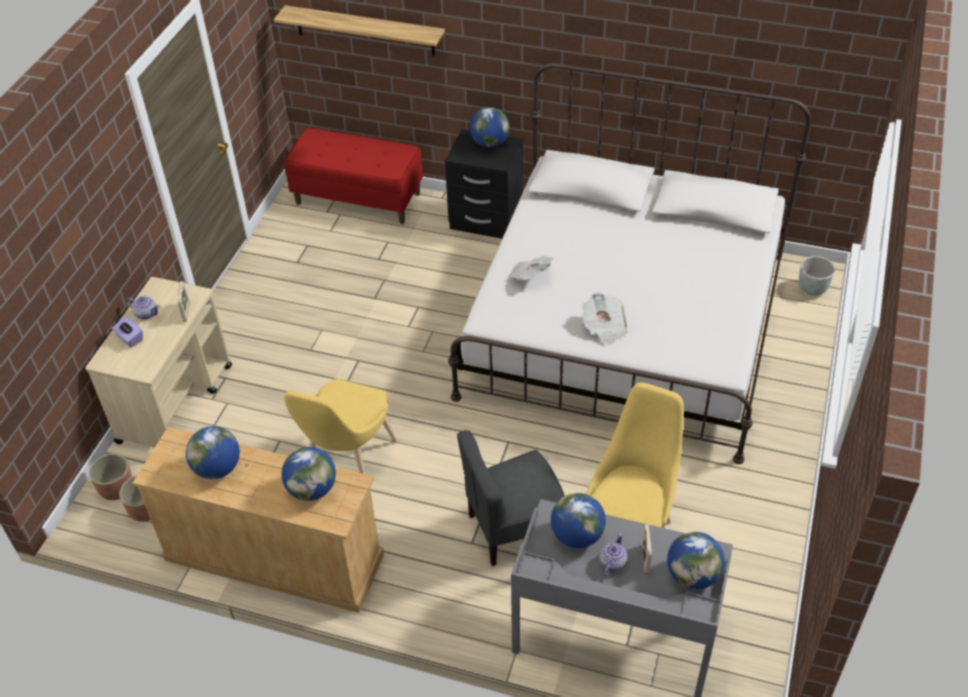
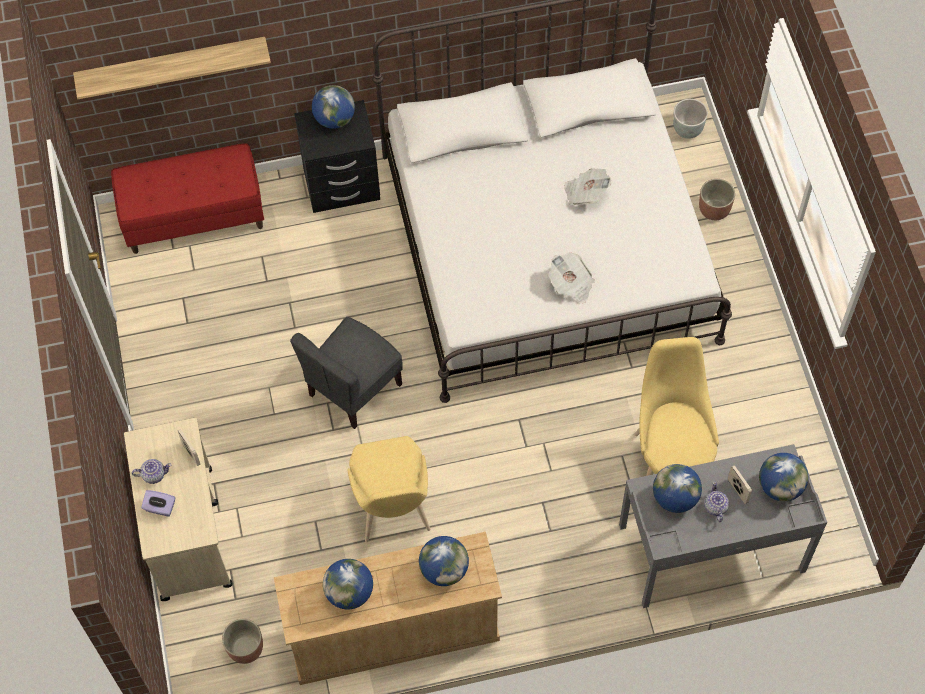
camera: 30 degrees left, 15 degrees up
(117, 489) = (201, 643): planter -> planter (714, 209)
(514, 529) = (577, 500): grey chair -> grey chair (354, 389)
(529, 277) = (471, 259): newspaper -> newspaper (585, 193)

